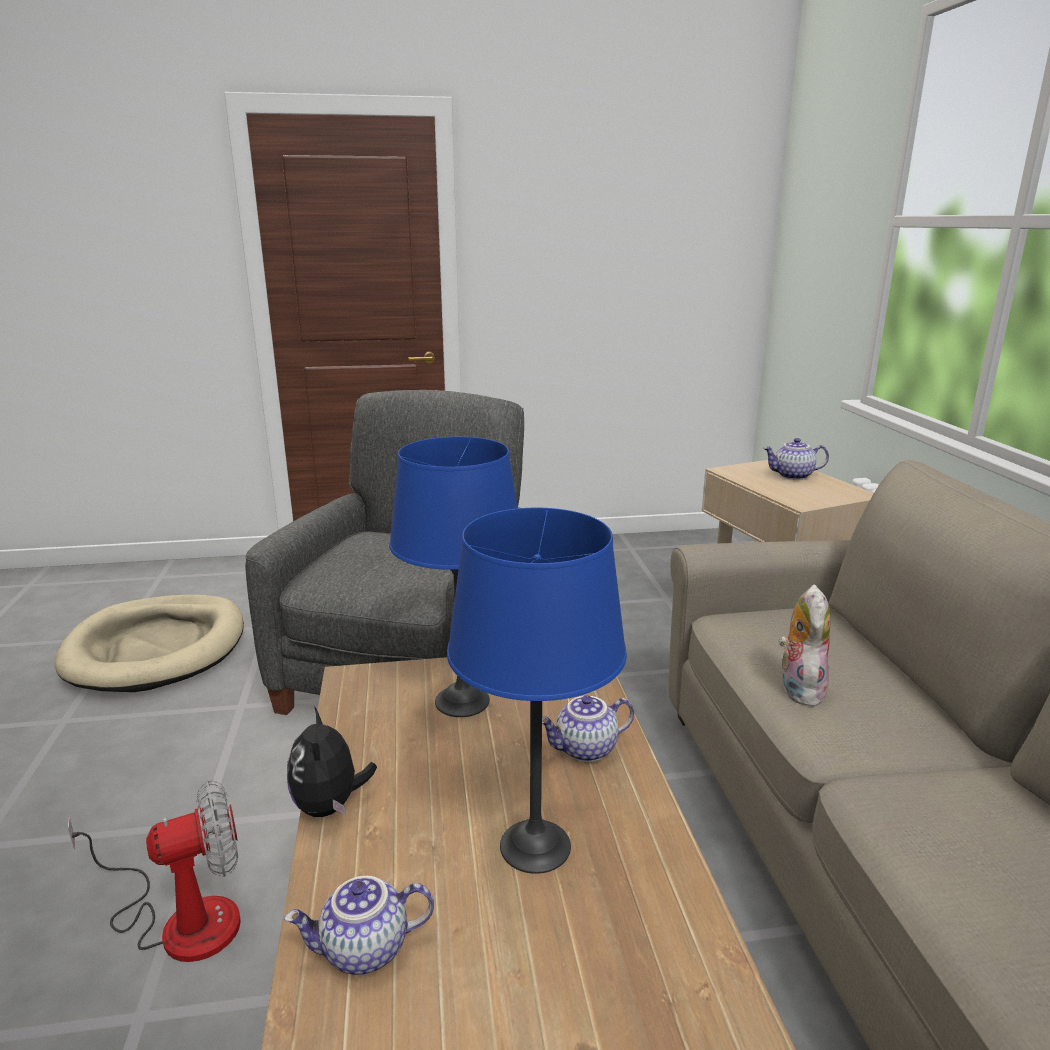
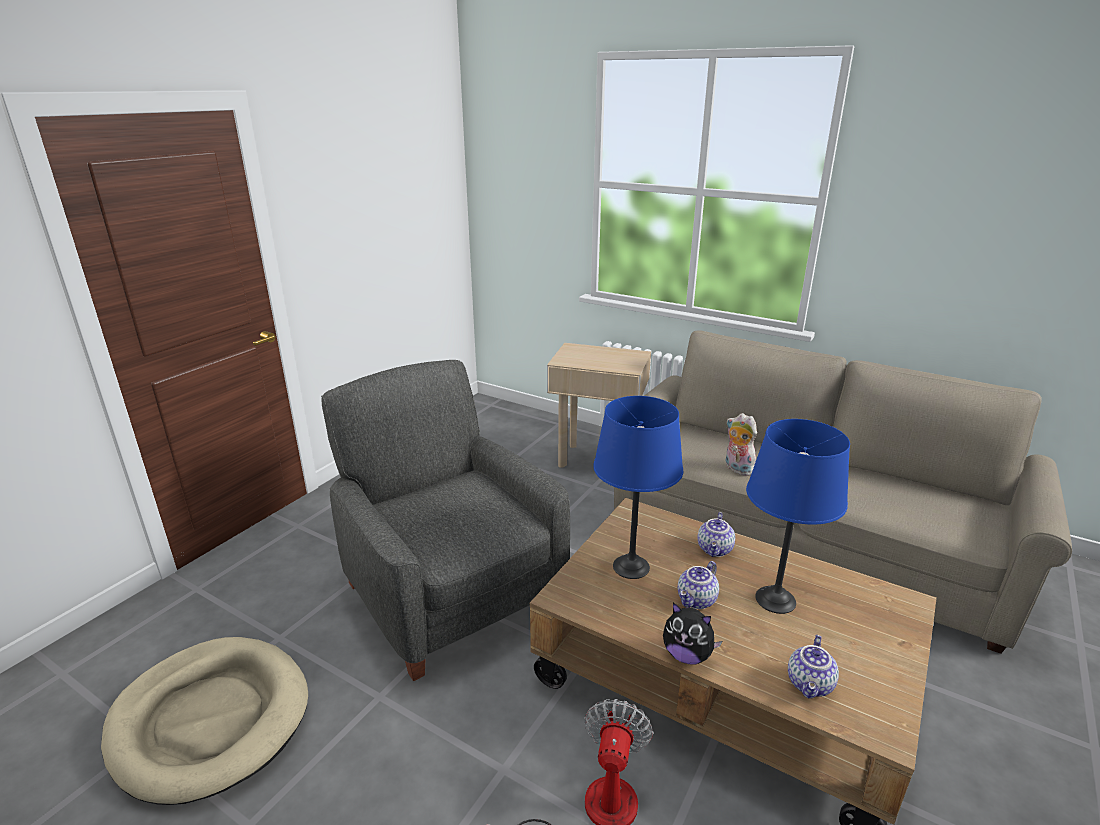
camera: 50 degrees left, 5 degrees up
(792, 476) = (594, 353): teapot -> teapot (697, 600)

